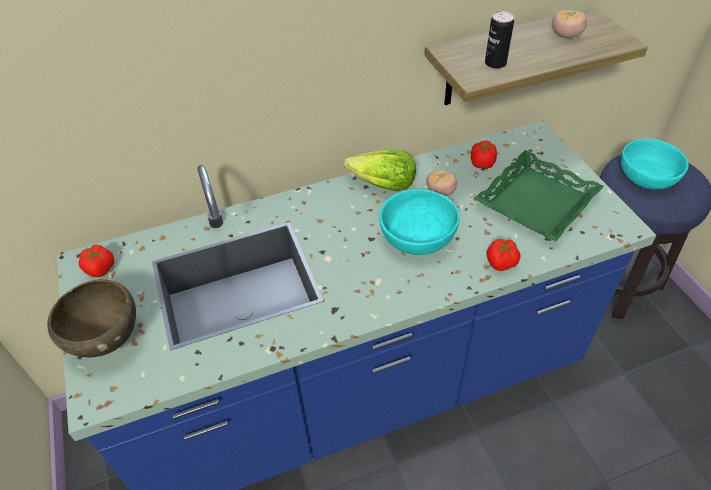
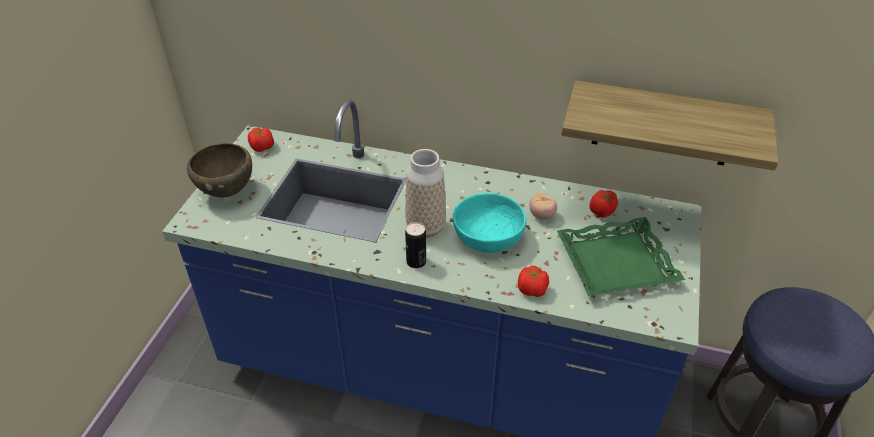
camera: 35 degrees right, 5 degrees down
(355, 259) = (425, 227): none -> vase
(382, 184) = (502, 187): lettuce -> none
(495, 63) = (615, 116): can -> can (416, 261)
(565, 36) = (709, 121): tomato -> none
(647, 176) = (803, 319): turquoise bowl -> none

